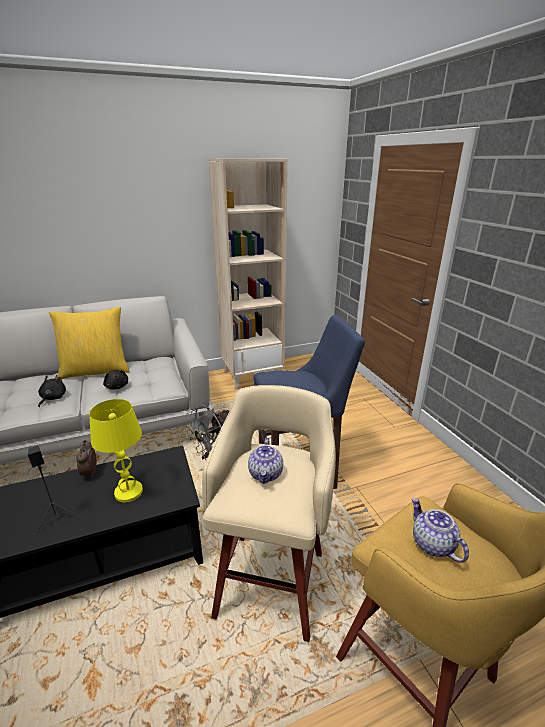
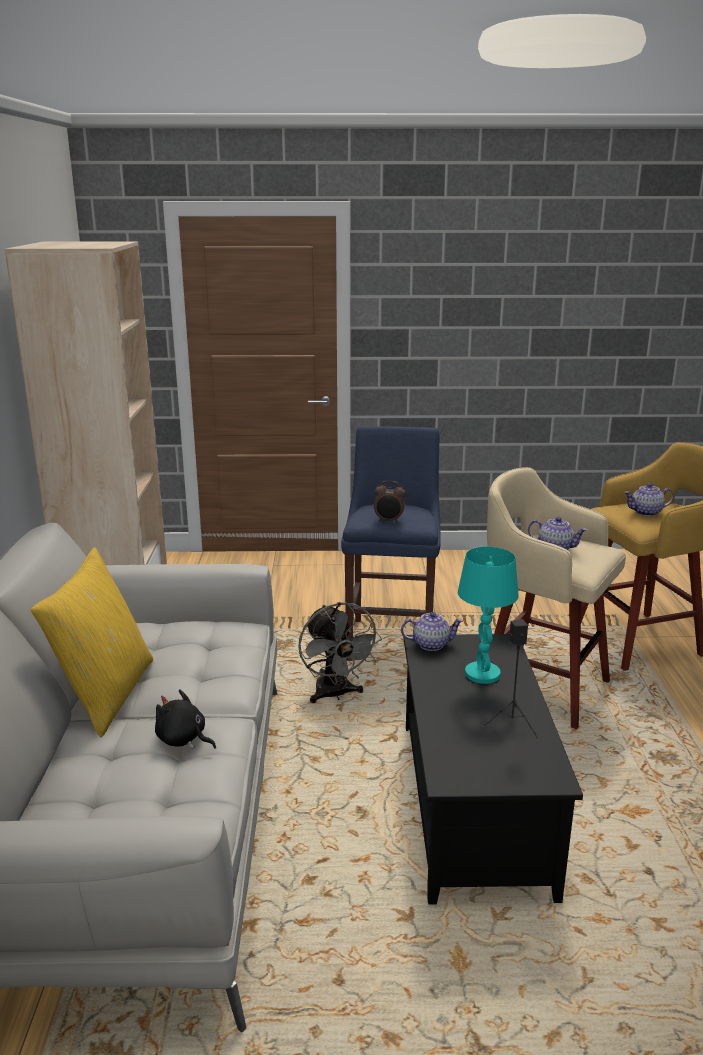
camera: 70 degrees left, 5 degrees down
(89, 473) = (431, 702): alarm clock -> alarm clock (389, 521)
(117, 386) = (199, 672): black plush toy -> none
(128, 492) = (482, 674): yellow table lamp -> turquoise table lamp
(170, 460) = (431, 644): none -> teapot

